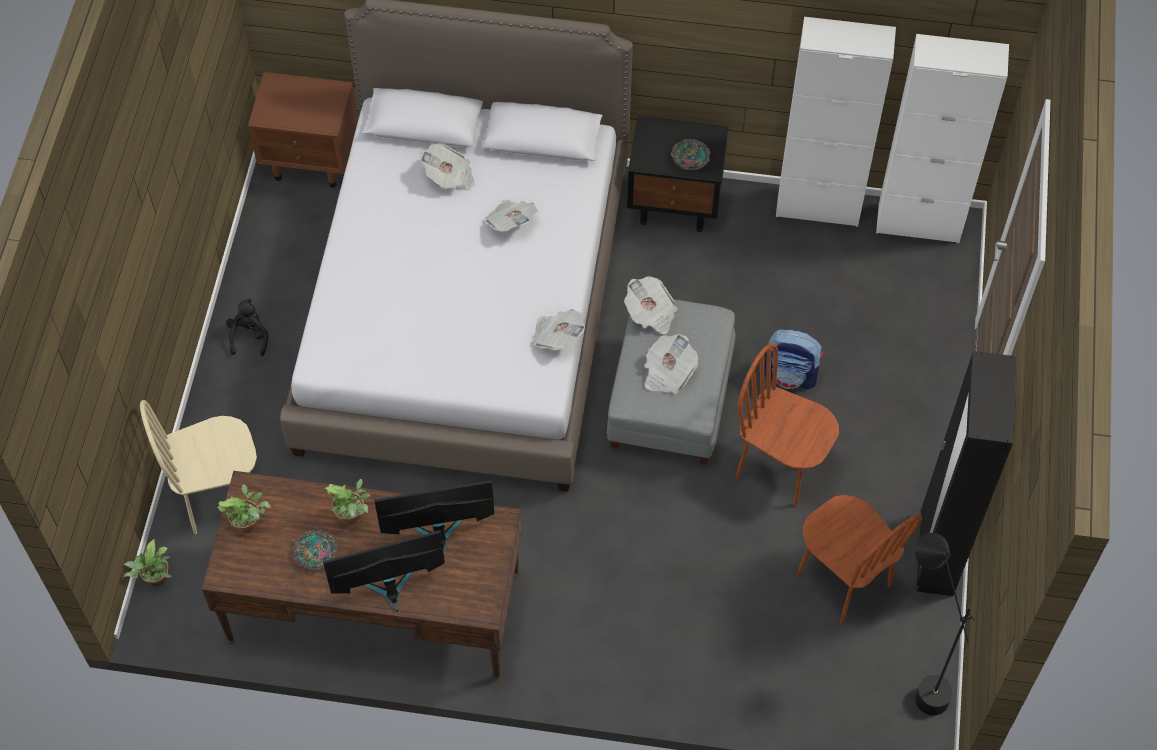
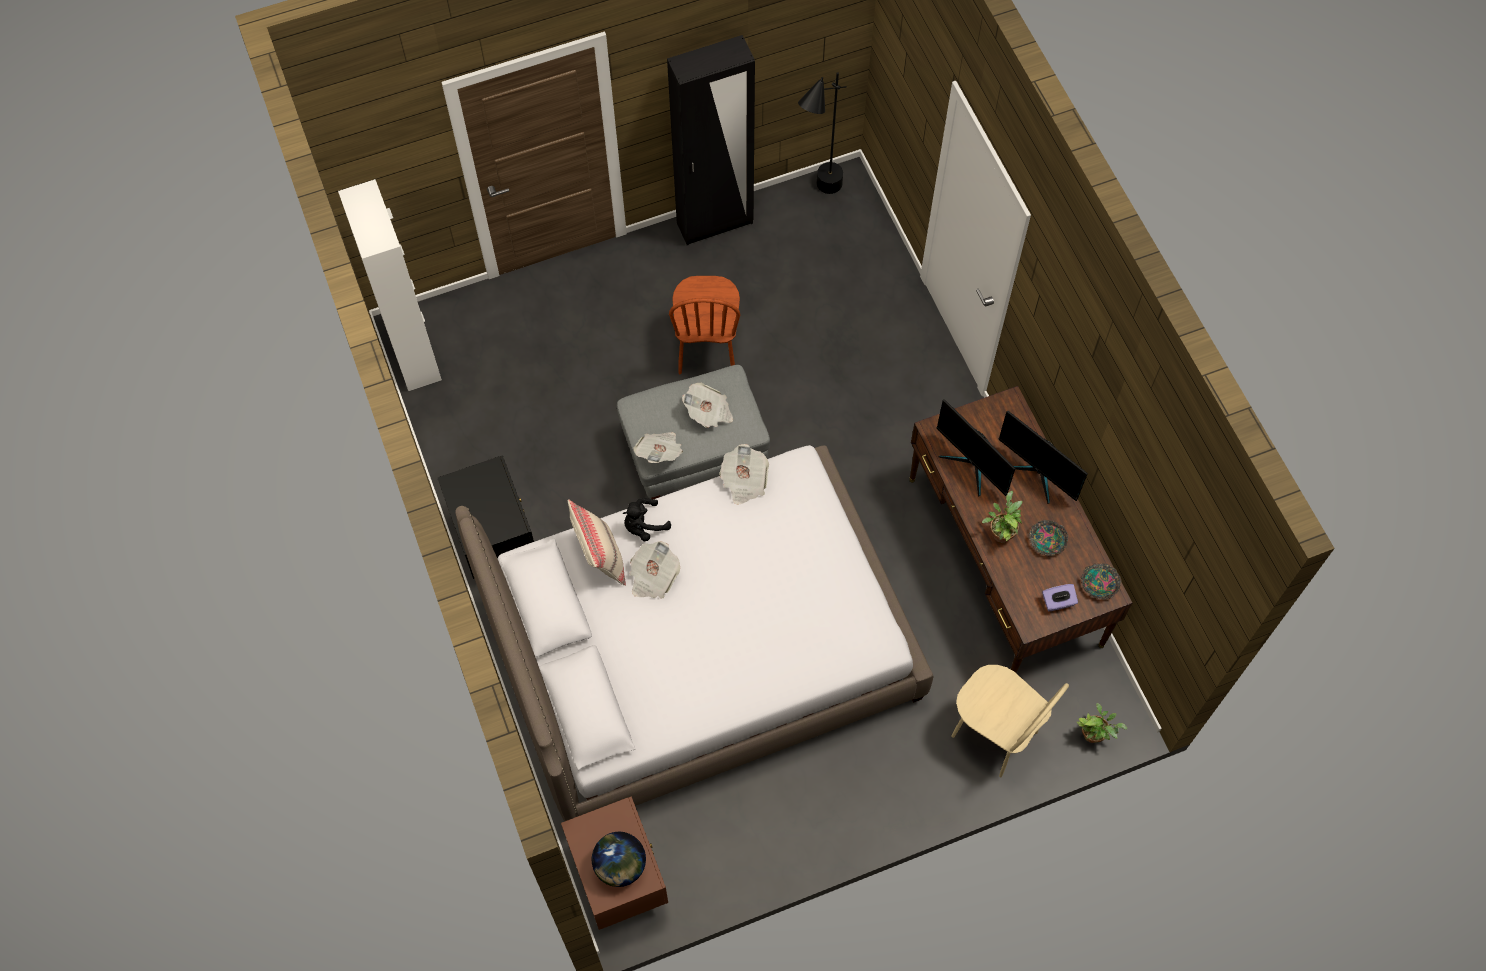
camera: 120 degrees left, 5 degrees up
(249, 336) = (835, 810): black plush toy -> black plush toy (644, 526)
(249, 523) = (1058, 602): potted plant -> purple tissue box
(287, 104) = (620, 866): none -> globe
(449, 177) = (634, 653): newspaper -> none
(558, 192) = (600, 557): none -> beige pillow
(691, 158) = (490, 488): bowl -> bowl (1099, 583)
(791, 375) = (618, 379): backpack -> none
(818, 206) = (437, 433): white cabinet -> none
(843, 580) = (774, 270): brown chair -> none

